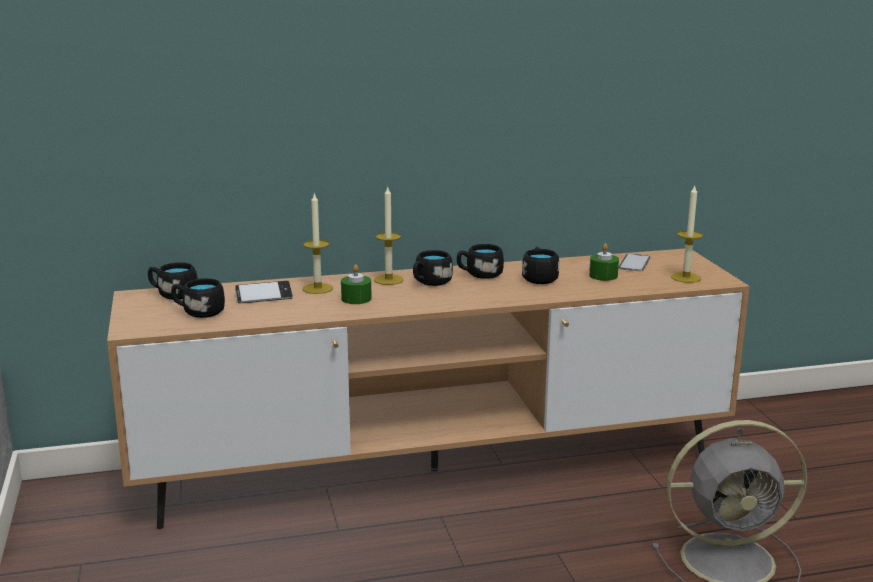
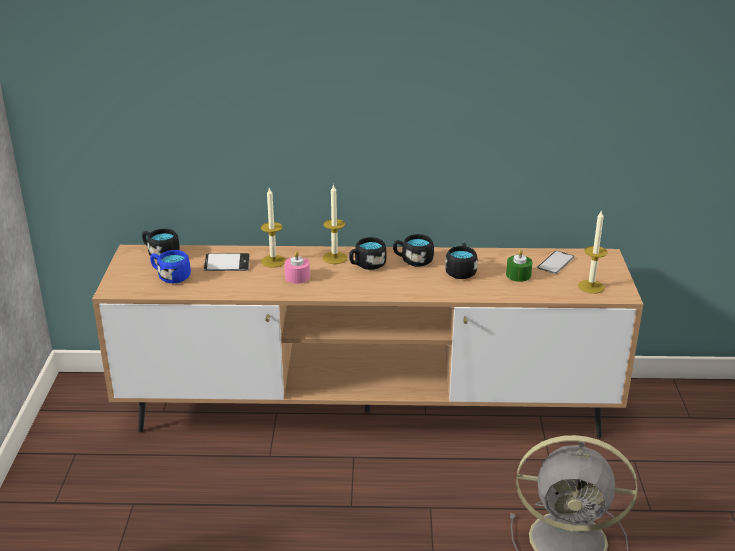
camera: 15 degrees right, 10 degrees up
(198, 312) = (170, 276): black mug -> blue mug
(356, 299) = (297, 277): green candle -> pink candle

